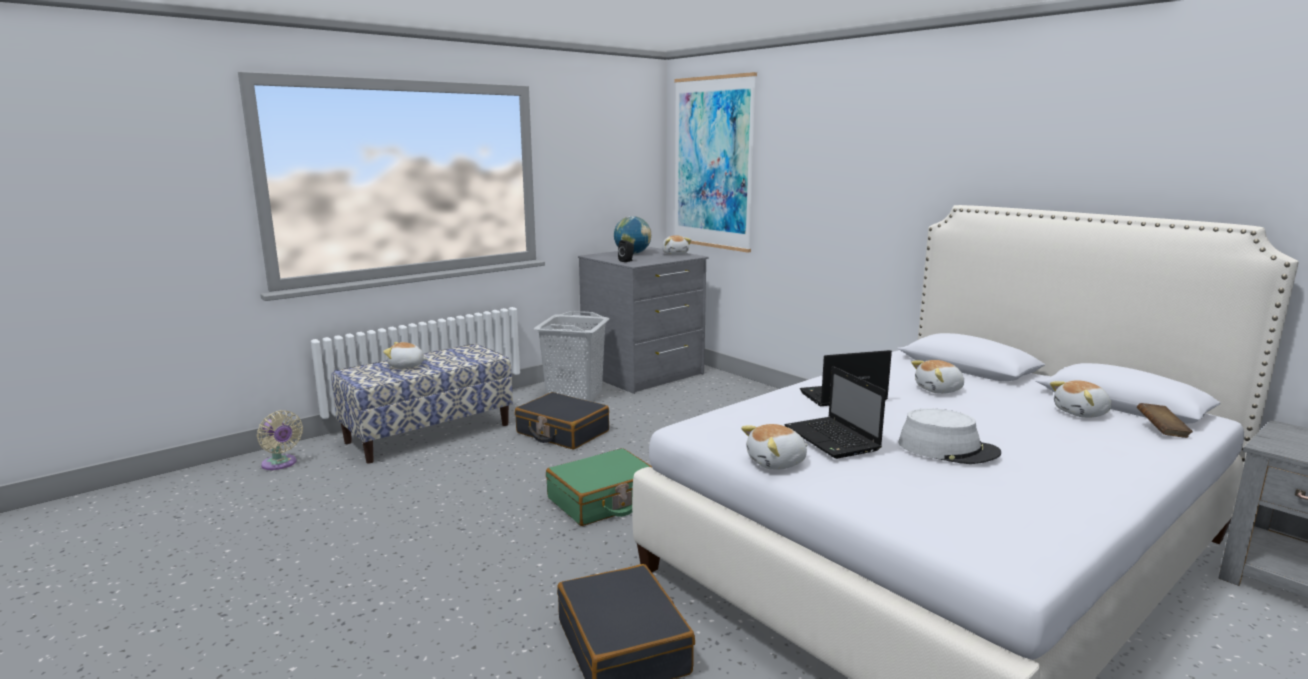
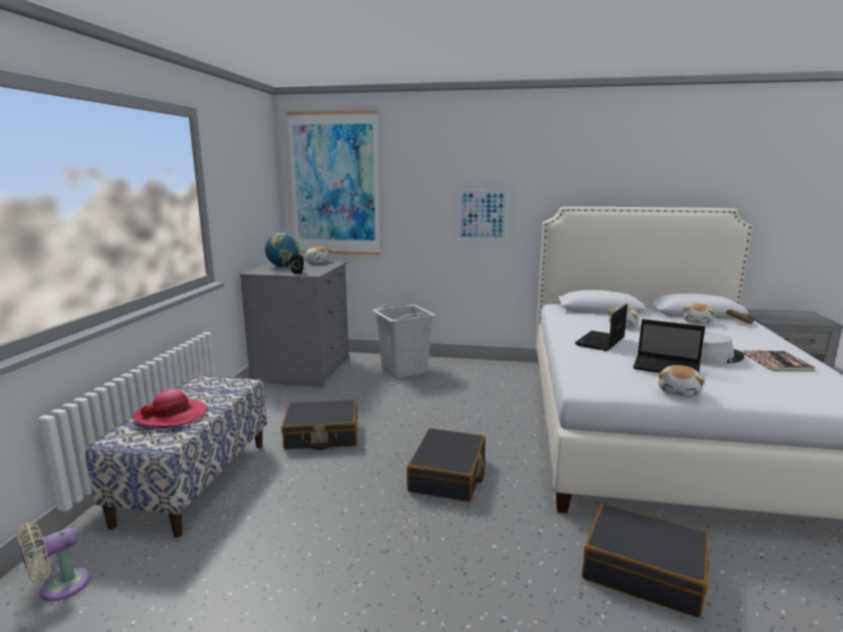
camera: 40 degrees left, 0 degrees up
(280, 464) = (59, 587): beige fan -> beige fan turned 135 degrees clockwise
(406, 366) = (171, 416): plush toy -> hat
(575, 395) = (278, 402): grey laundry basket -> grey laundry basket (404, 370)
(604, 501) = (448, 475): green suitcase -> black suitcase
(863, 210) = (482, 215): none -> picture
(1040, 483) = (777, 362): none -> book

